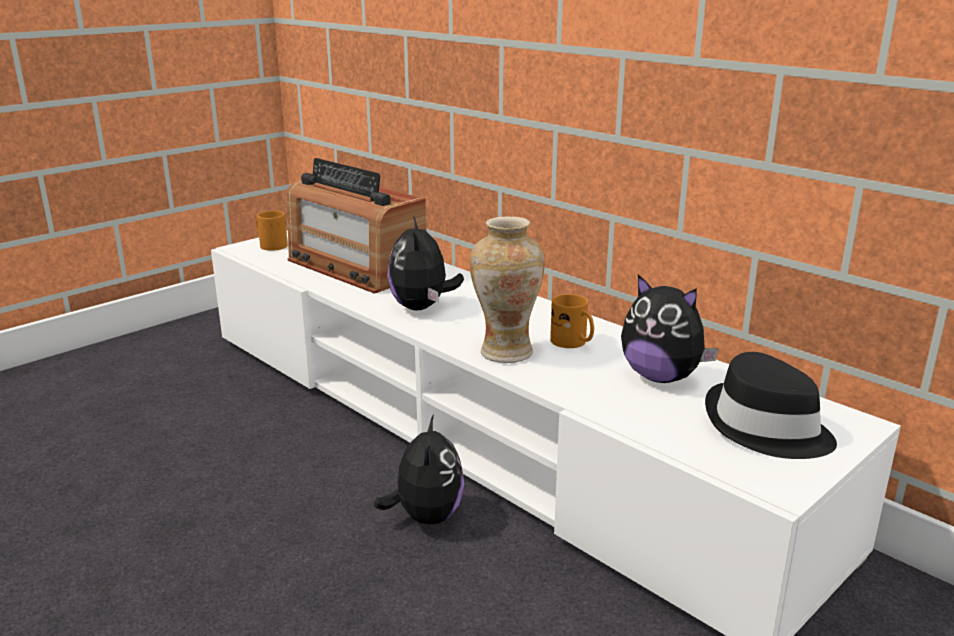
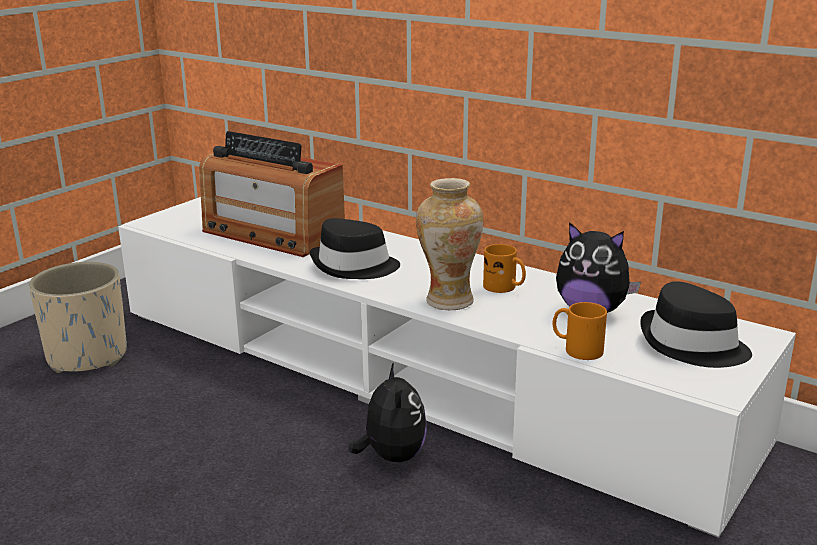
camera: 10 degrees left, 0 degrees up
(166, 378) = (88, 356): none -> beige planter
(270, 245) = (176, 217): orange mug -> orange mug (576, 349)
(422, 307) = (354, 267): plush toy -> black hat

